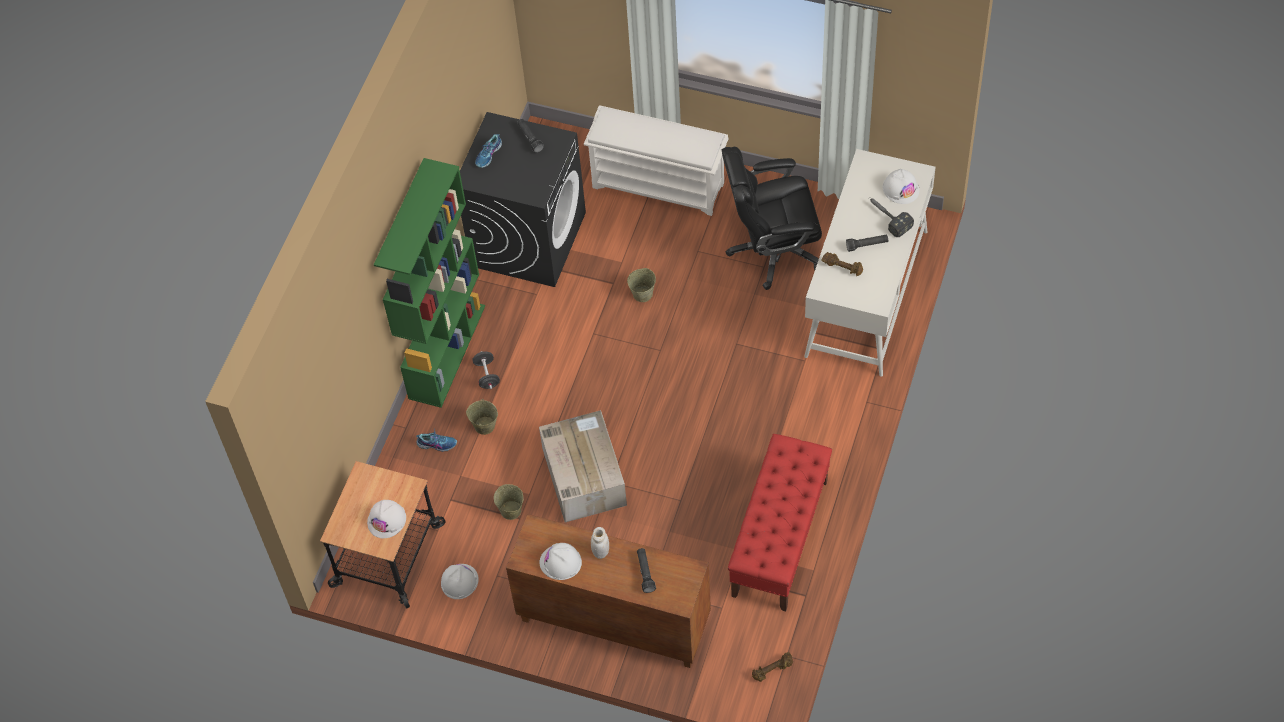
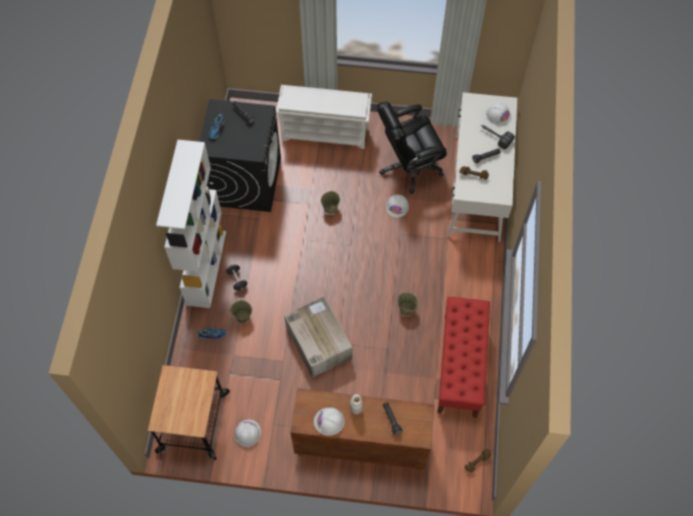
camera: 15 degrees left, 5 degrees up
(387, 520) = (194, 406): white hard hat -> white hard hat (397, 206)
(446, 351) = (206, 267): green bookcase -> white bookcase
(511, 511) = (273, 375): beige bucket -> beige bucket (406, 309)

